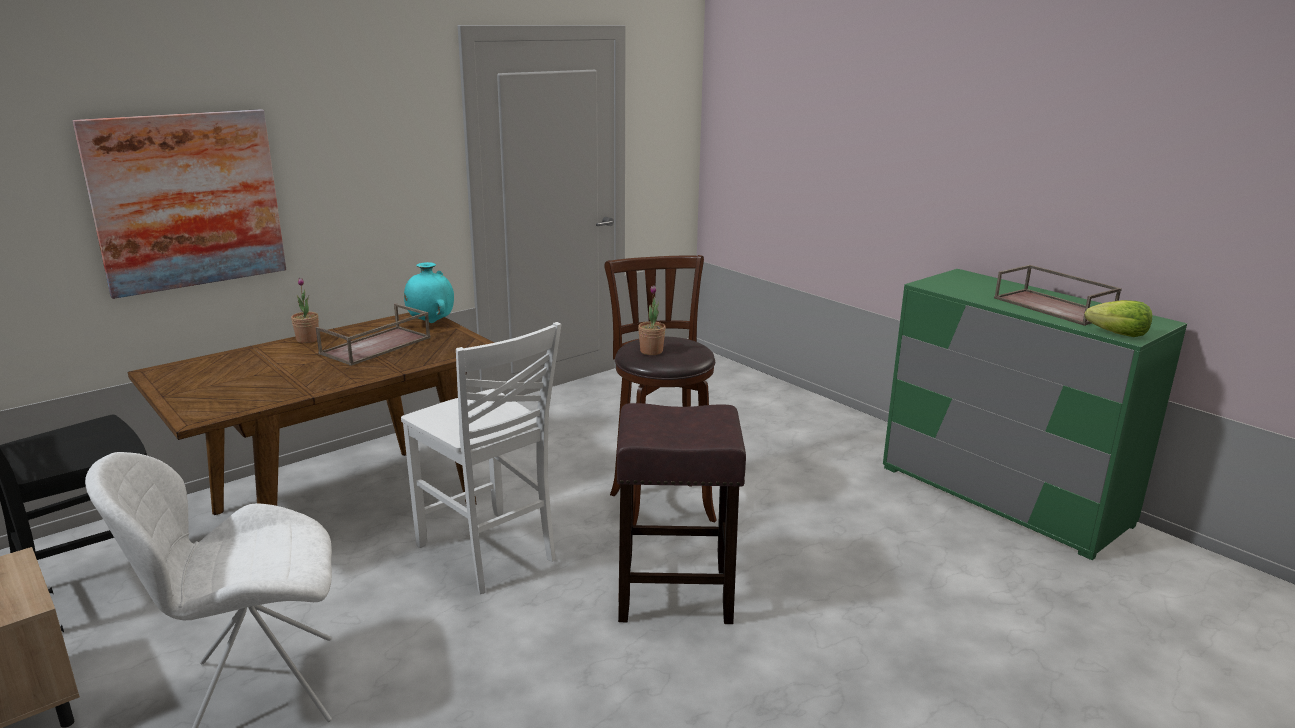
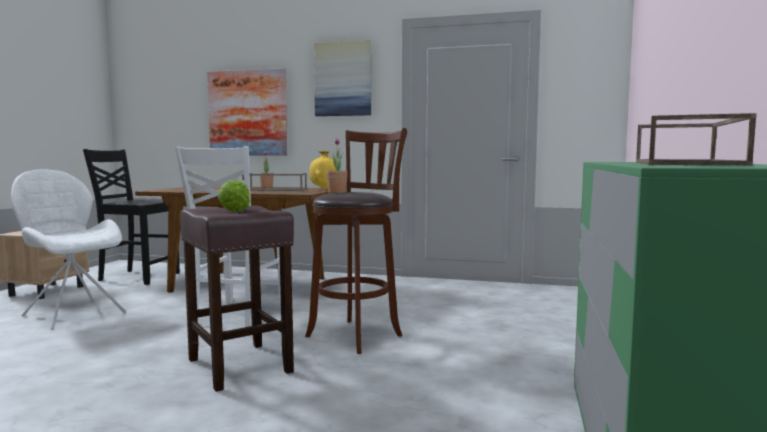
camera: 55 degrees right, 15 degrees down
(374, 125) = (343, 79): none -> picture
(431, 322) = (324, 189): turquoise vase -> yellow vase
(1118, 335) = (659, 166): lettuce -> lettuce (235, 210)

